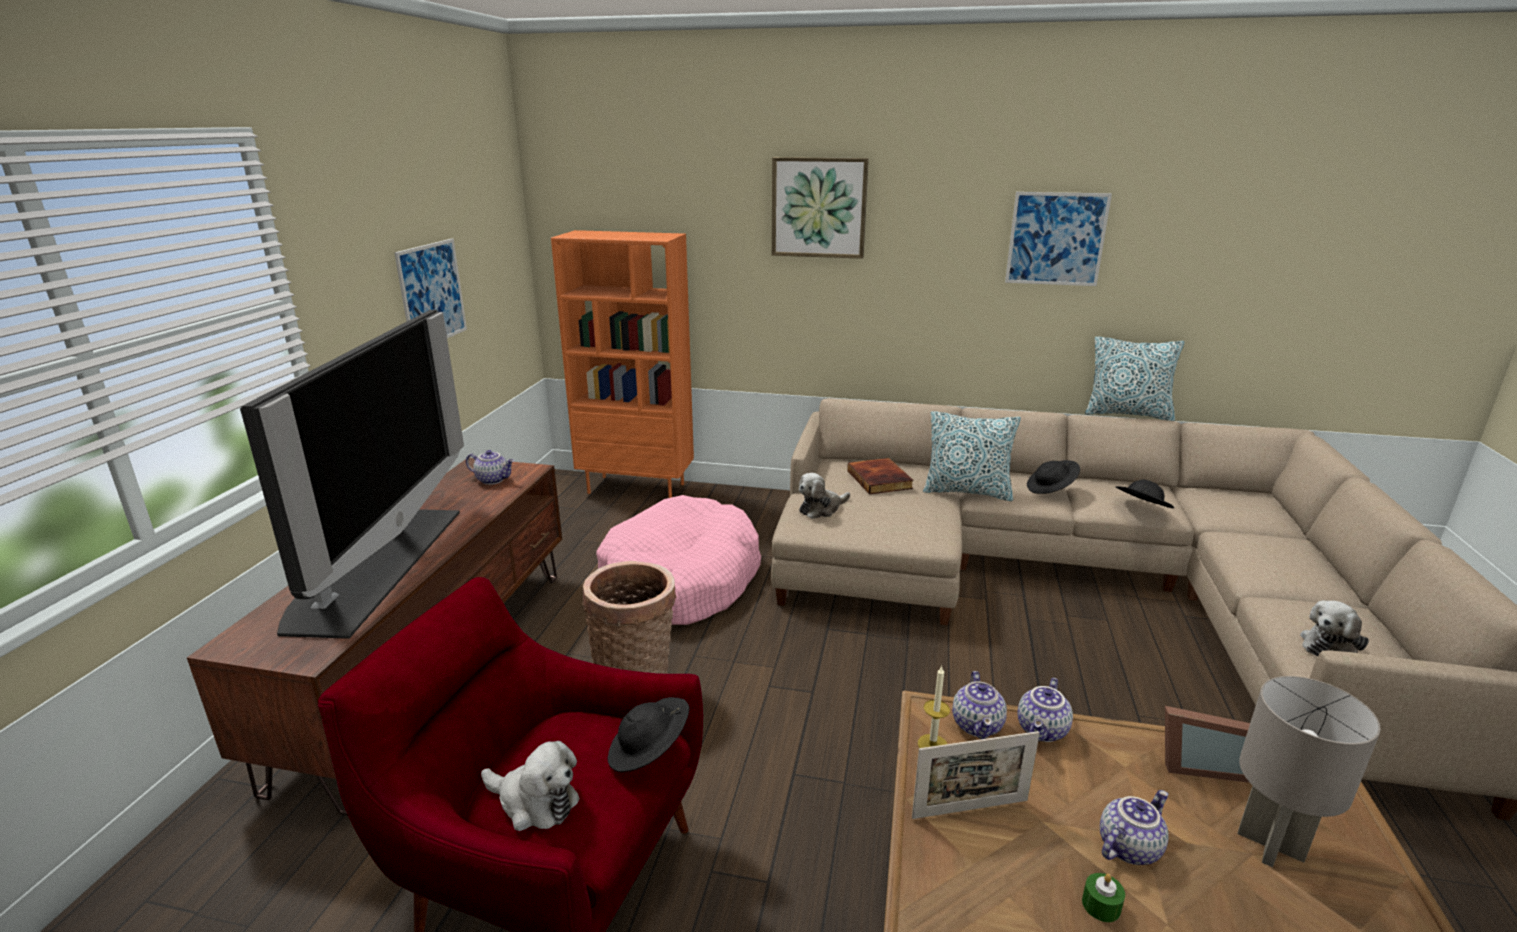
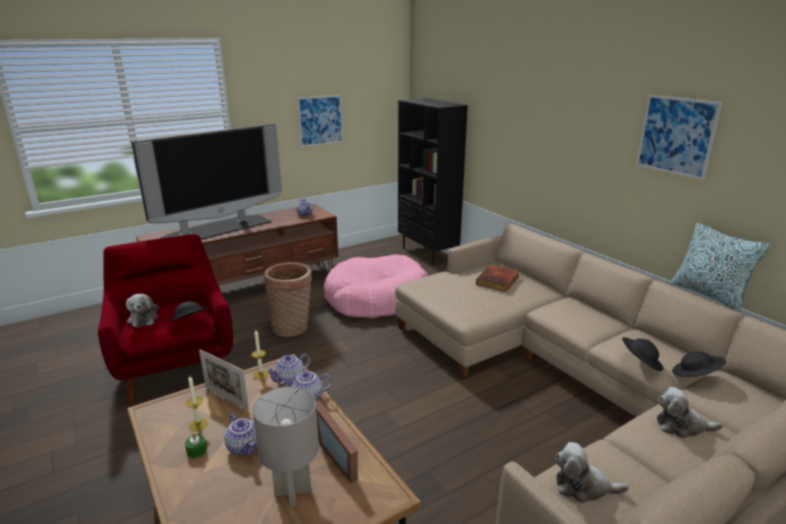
camera: 45 degrees right, 0 degrees up
(637, 488) = (428, 253): orange bookcase -> black bookcase
(819, 207) = (531, 95): picture -> none
(821, 509) = (439, 282): plush toy -> plush toy (682, 426)
(967, 491) = (540, 306): pillow -> none
(1022, 873) = (198, 424): none -> candle
(1051, 489) = (599, 326): black hat -> black hat (695, 376)
(1127, 846) = (245, 447): teapot -> teapot turned 45 degrees clockwise

